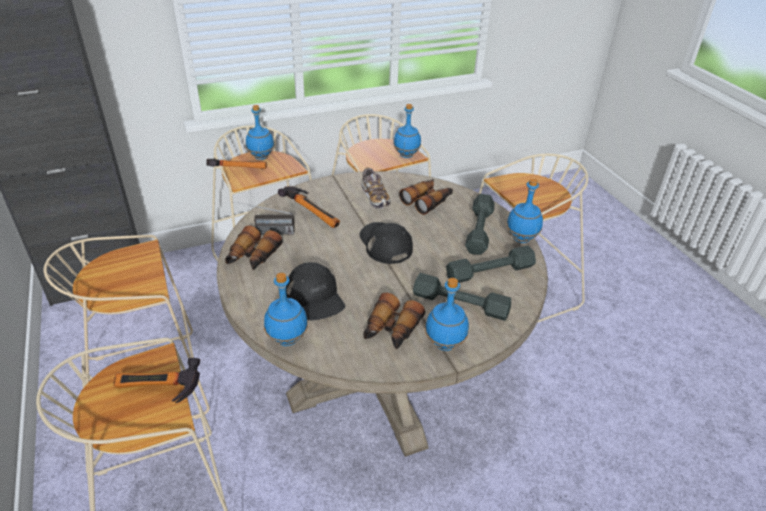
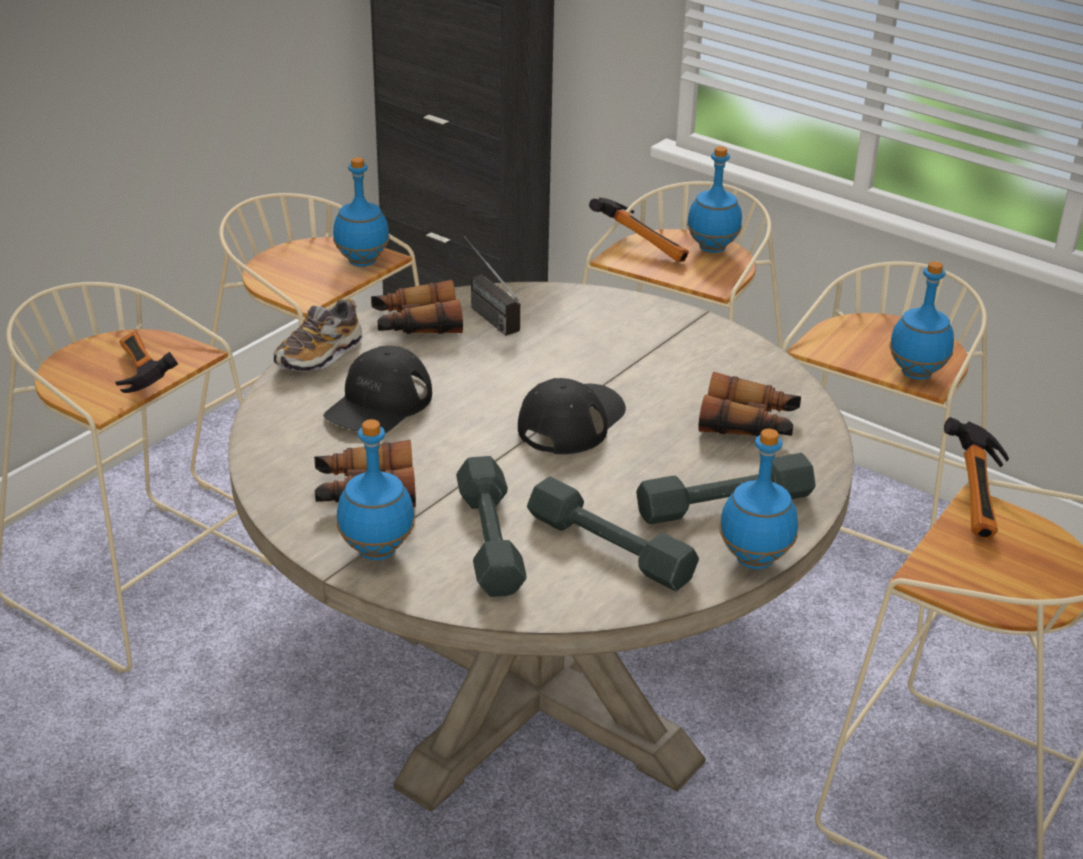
camera: 60 degrees right, 5 degrees down
(287, 340) = (271, 414): blue bottle -> blue bottle (362, 262)
(313, 214) = (575, 334): hammer -> hammer (981, 499)
(375, 197) = (693, 370): shoe -> shoe (319, 355)

